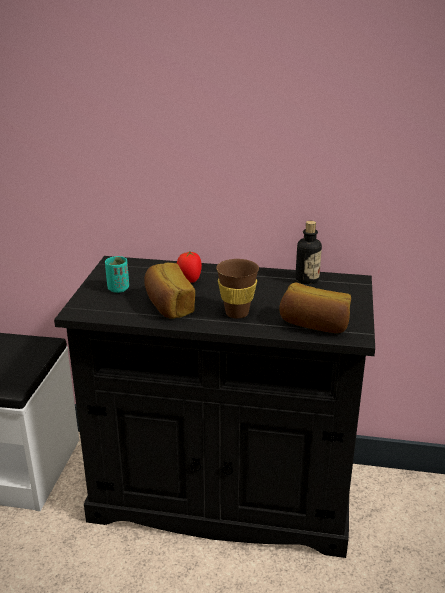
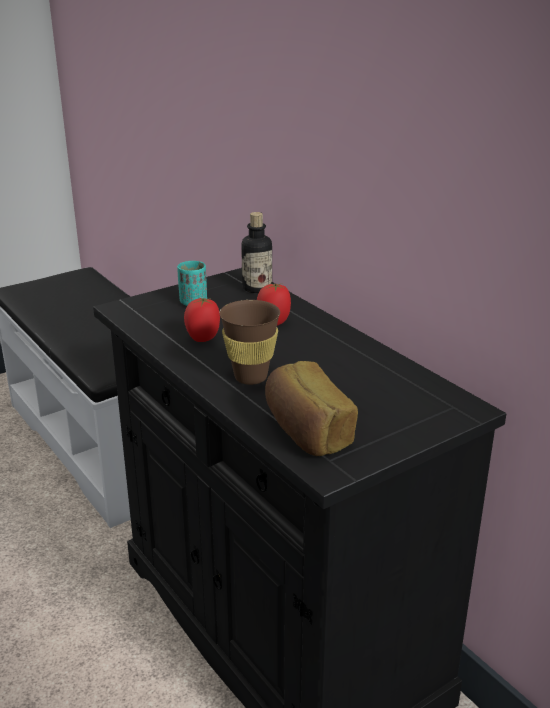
camera: 45 degrees right, 0 degrees up
(168, 305) = (203, 338): bread -> tomato
(307, 279) = (405, 379): bottle -> bottle (257, 288)

